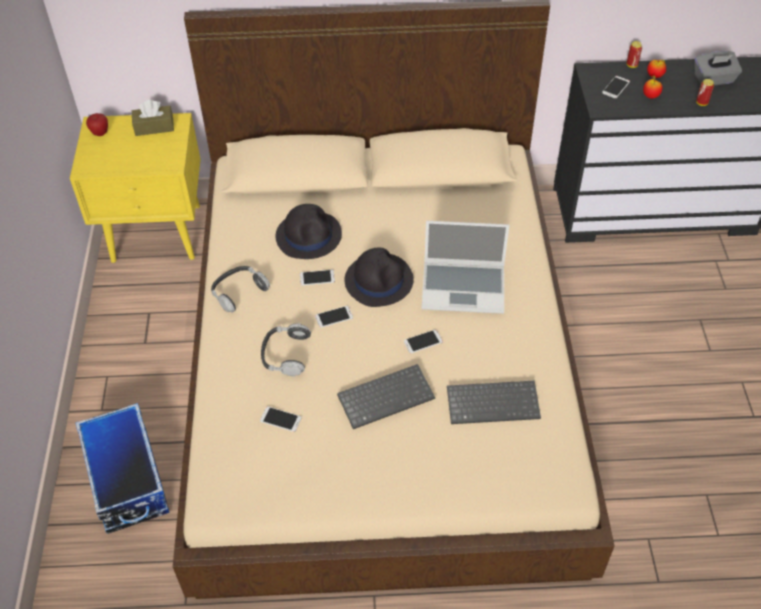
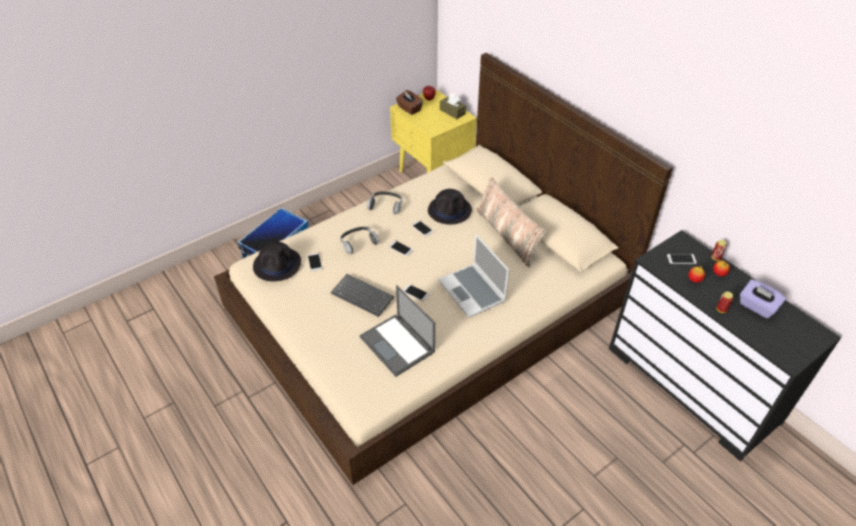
camera: 55 degrees right, 5 degrees down
(99, 162) = (409, 109): none -> brown tissue box
(379, 280) = (443, 253): black hat -> black hat (277, 264)
(399, 208) = (507, 235): none -> pillow
(494, 402) = (398, 345): keyboard -> laptop
(714, 79) = (757, 307): grey tissue box -> purple tissue box

